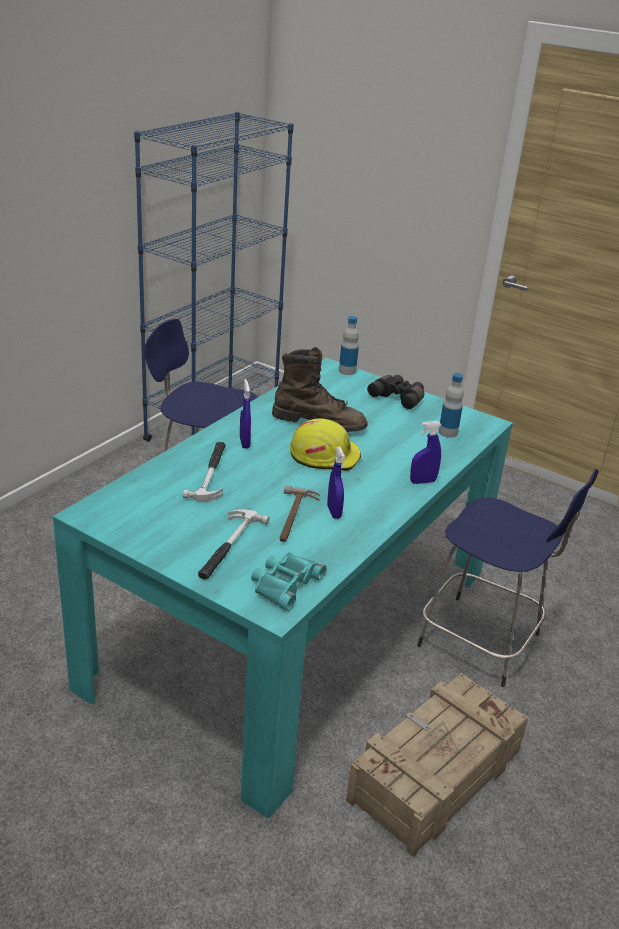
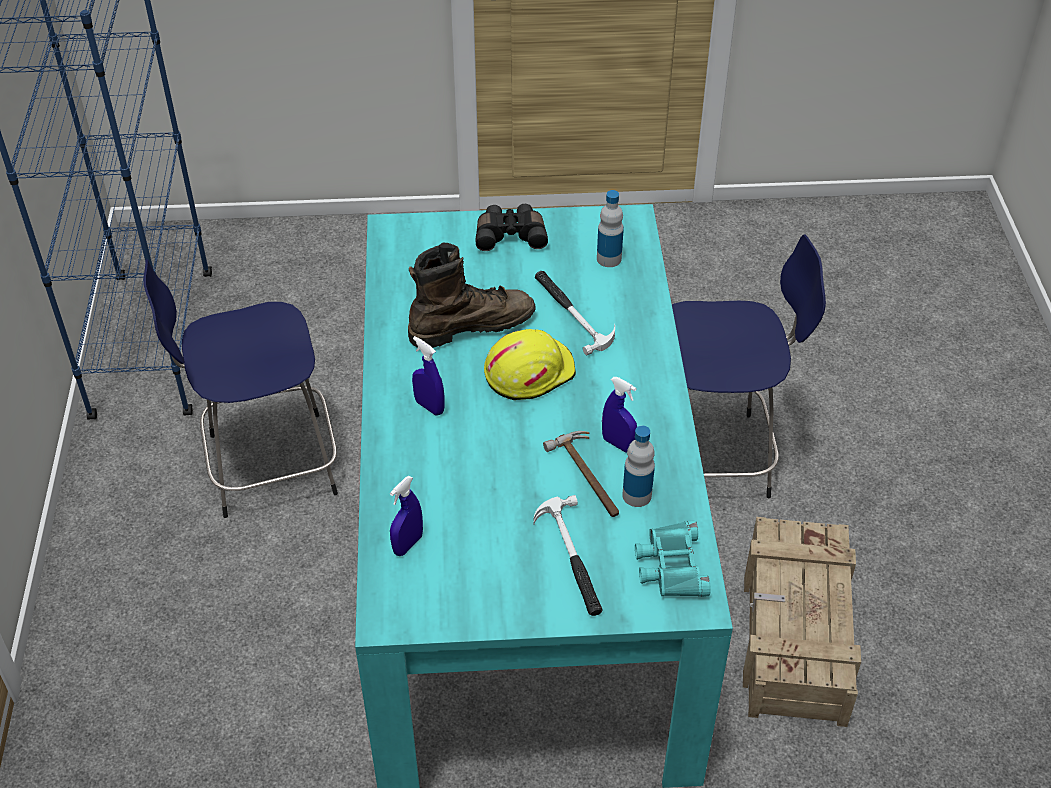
camera: 35 degrees left, 15 degrees up
(211, 473) = (446, 474): hammer -> hammer (572, 313)
(347, 371) = (414, 224): bottle -> bottle (637, 495)
(422, 481) = (654, 346): blue spray bottle -> blue spray bottle (408, 544)

